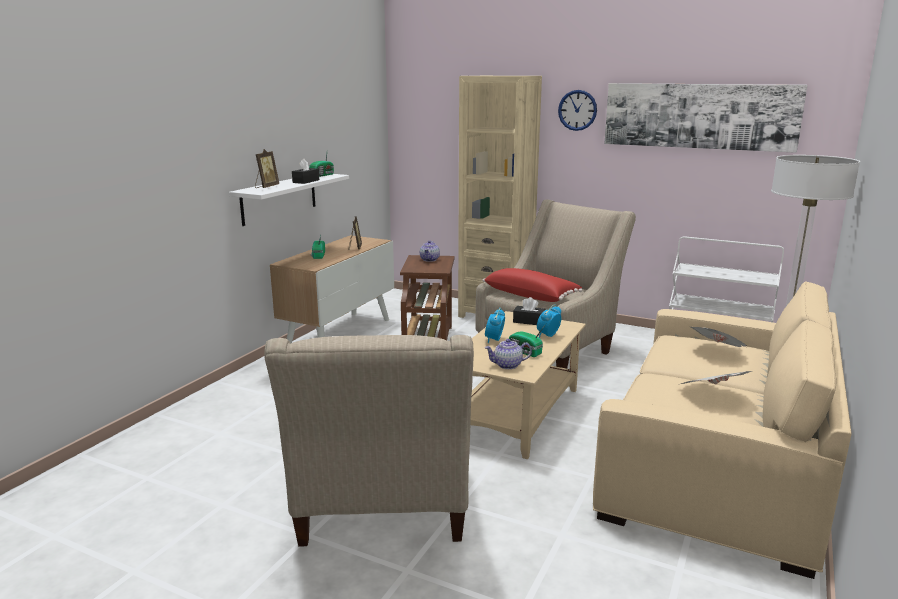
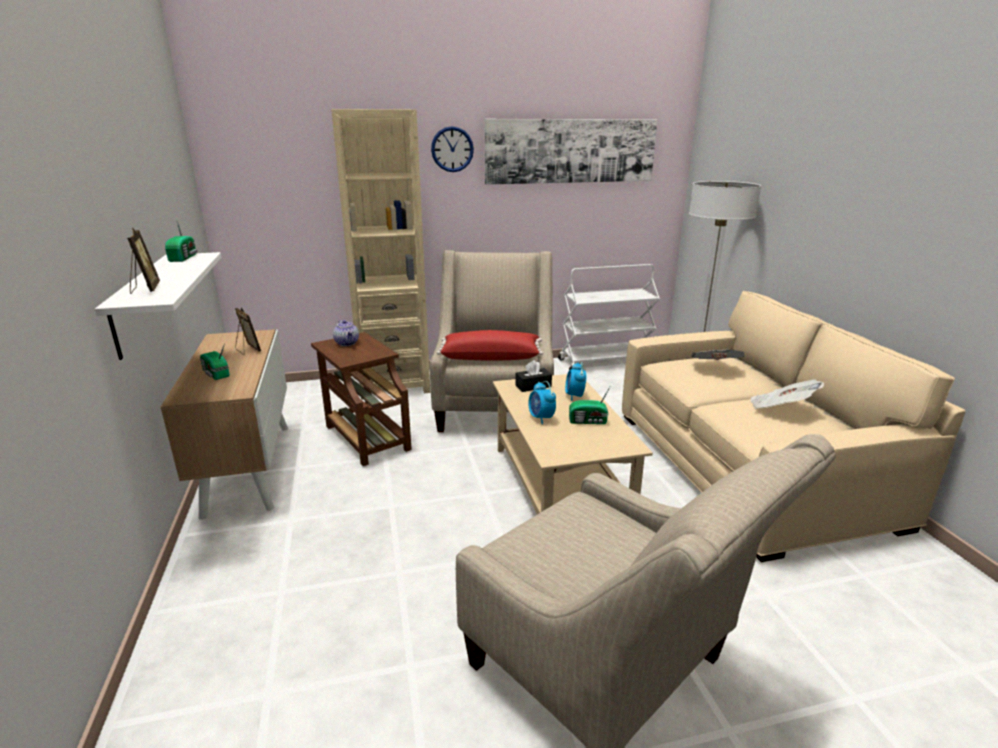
camera: 40 degrees left, 5 degrees up
(306, 181) = (185, 270): black tissue box -> none
(507, 365) = (601, 442): teapot -> none

